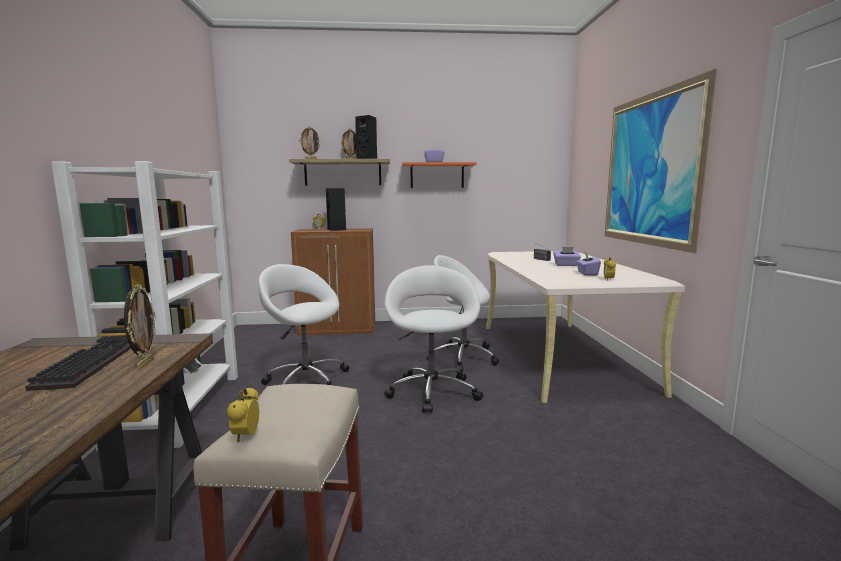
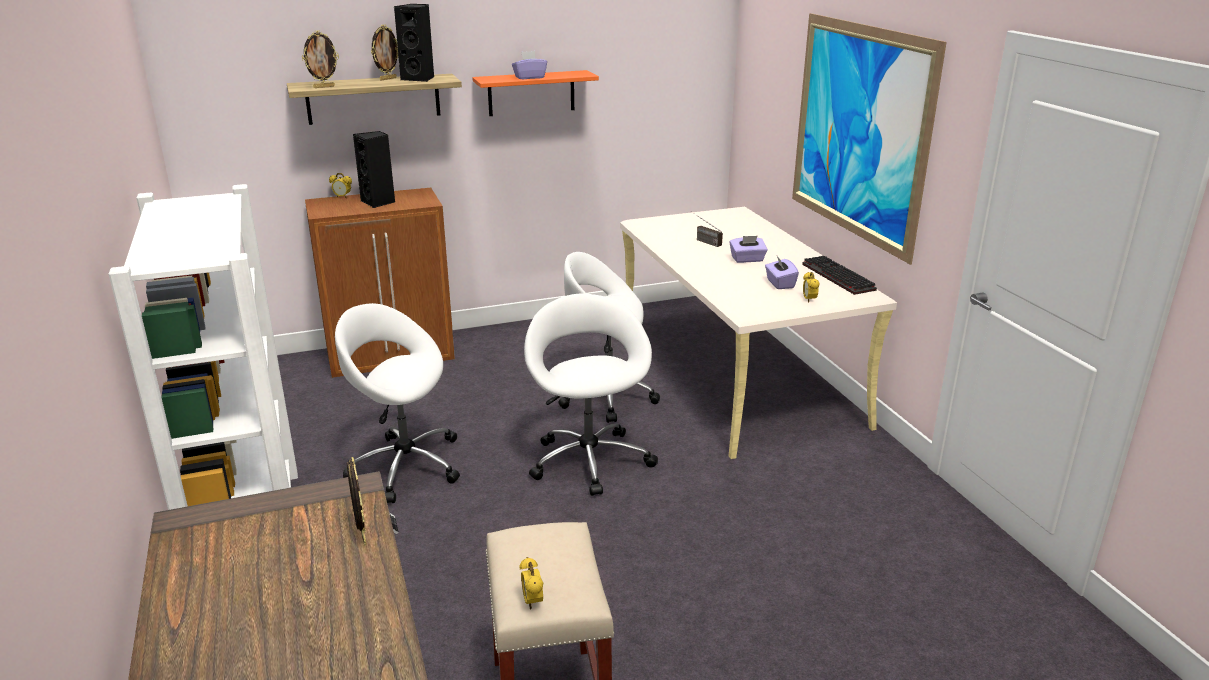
camera: 15 degrees left, 15 degrees up
(90, 362) = (293, 544): keyboard -> keyboard (835, 277)

